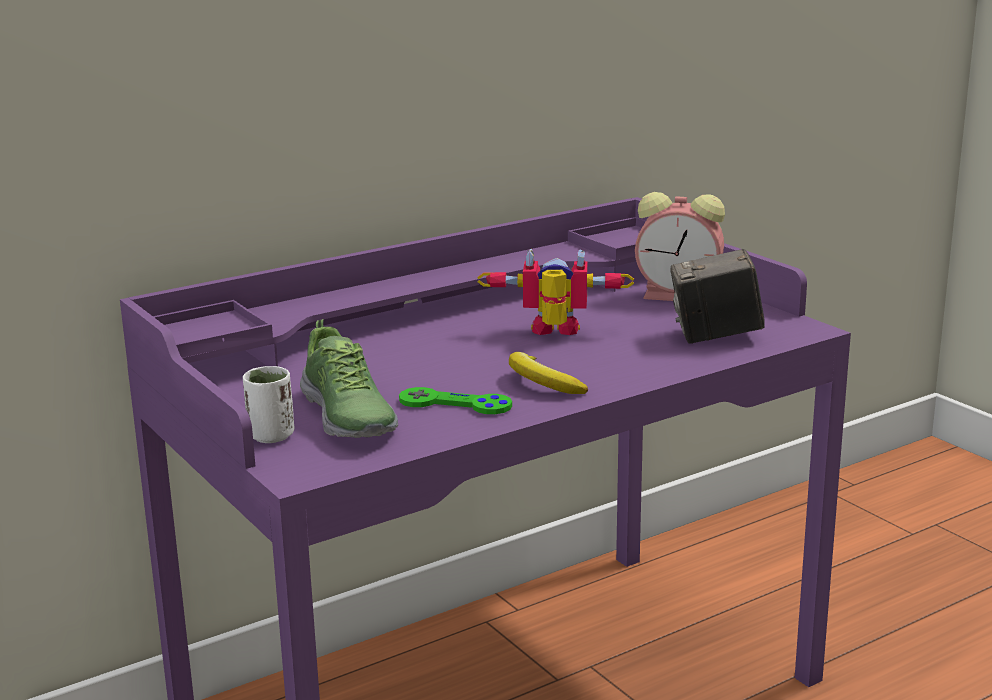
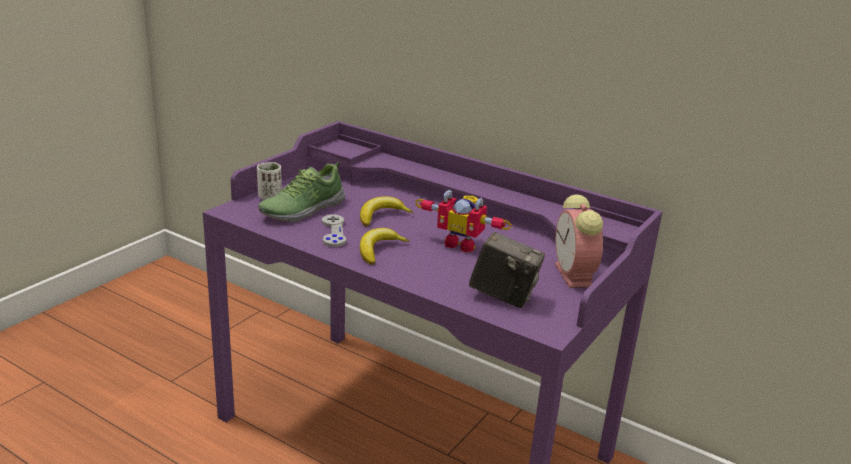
camera: 65 degrees right, 5 degrees up
(424, 366) = (381, 216): none -> banana
(455, 404) = (333, 232): green game controller -> grey game controller
(555, 334) = (461, 244): toy robot -> toy robot turned 135 degrees clockwise
(715, 336) = (503, 296): camera -> camera turned 135 degrees clockwise

